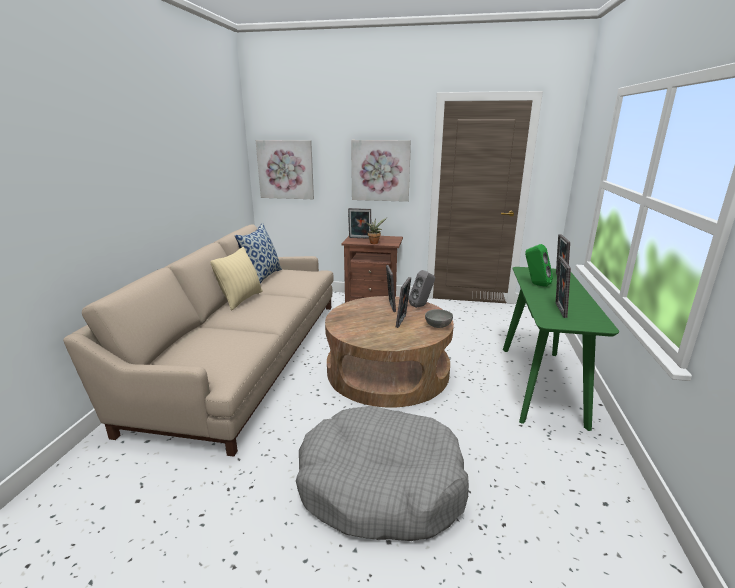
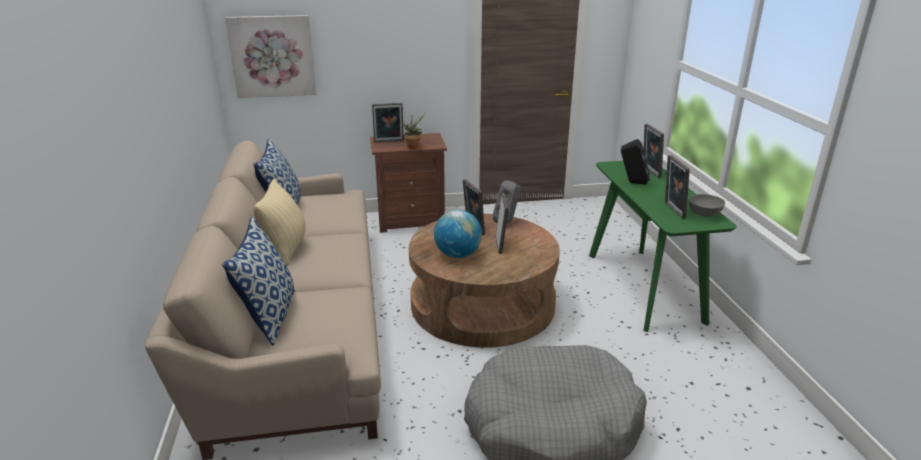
camera: 20 degrees left, 5 degrees up
(187, 341) = (269, 316): none -> pillow
(361, 323) = (457, 255): none -> globe
(380, 170) = (406, 51): picture -> none
(438, 326) = (542, 244): grey bowl -> grey bowl (704, 215)
(535, 284) = (632, 183): green speaker -> black speaker

